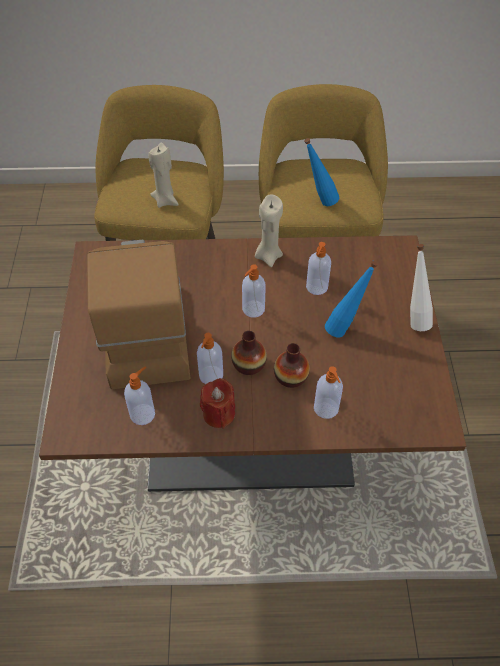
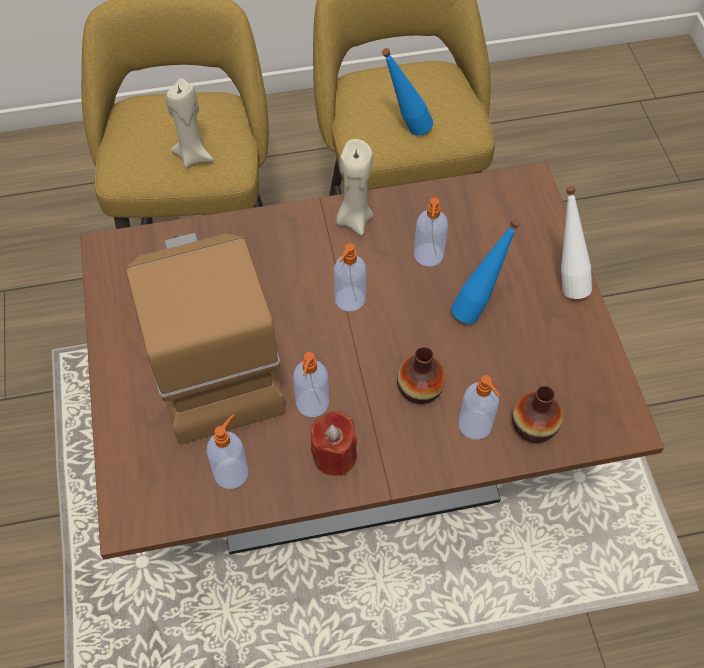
camera: 10 degrees left, 5 degrees up
(249, 364) = (360, 379): vase -> vase (533, 426)

